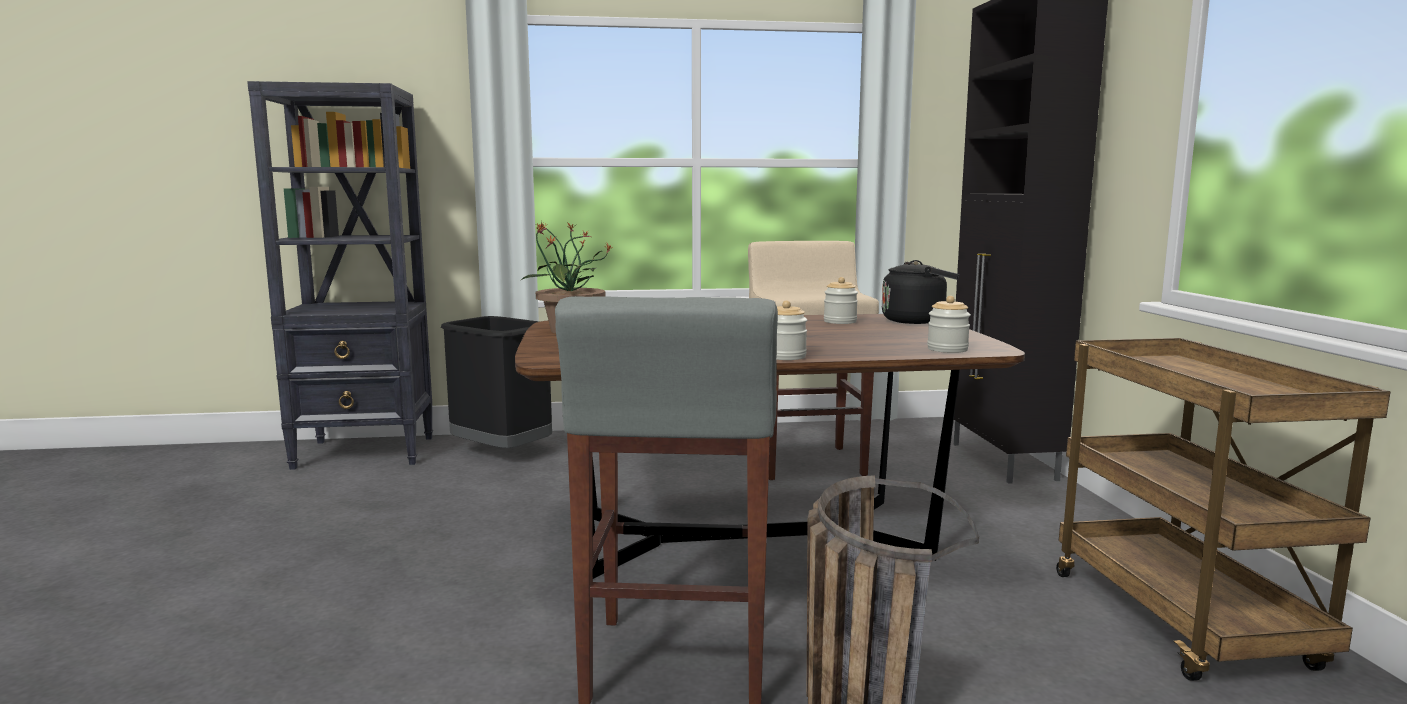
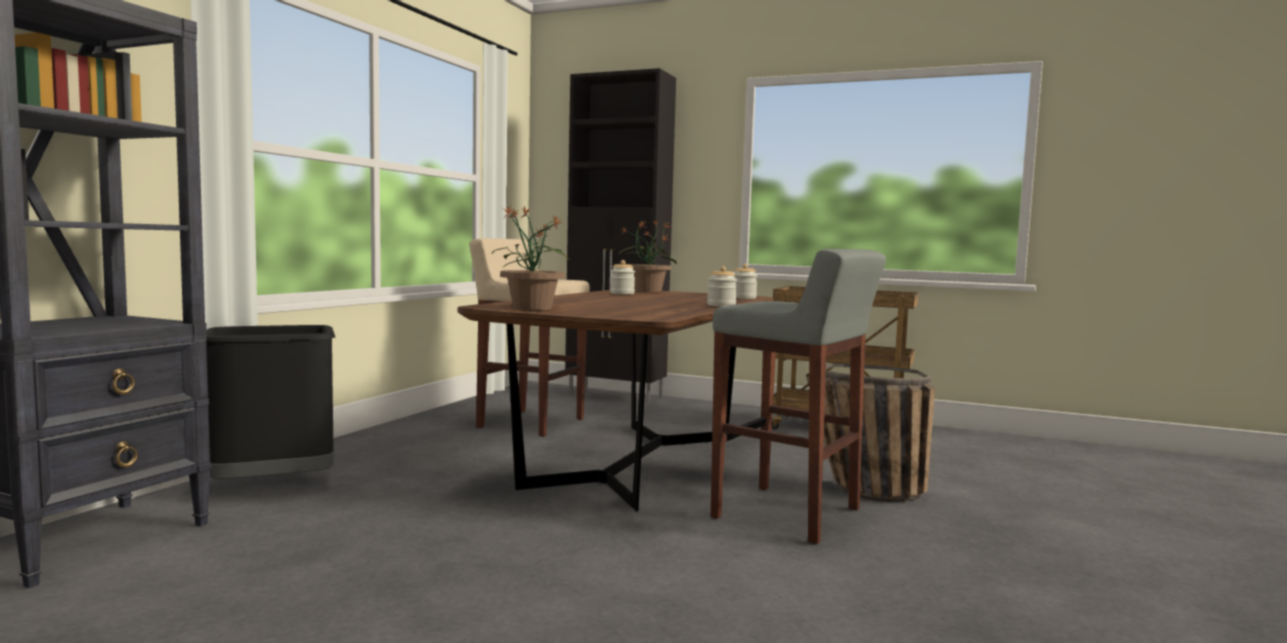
camera: 60 degrees left, 5 degrees down
(917, 321) = (647, 291): black kettle -> potted plant

